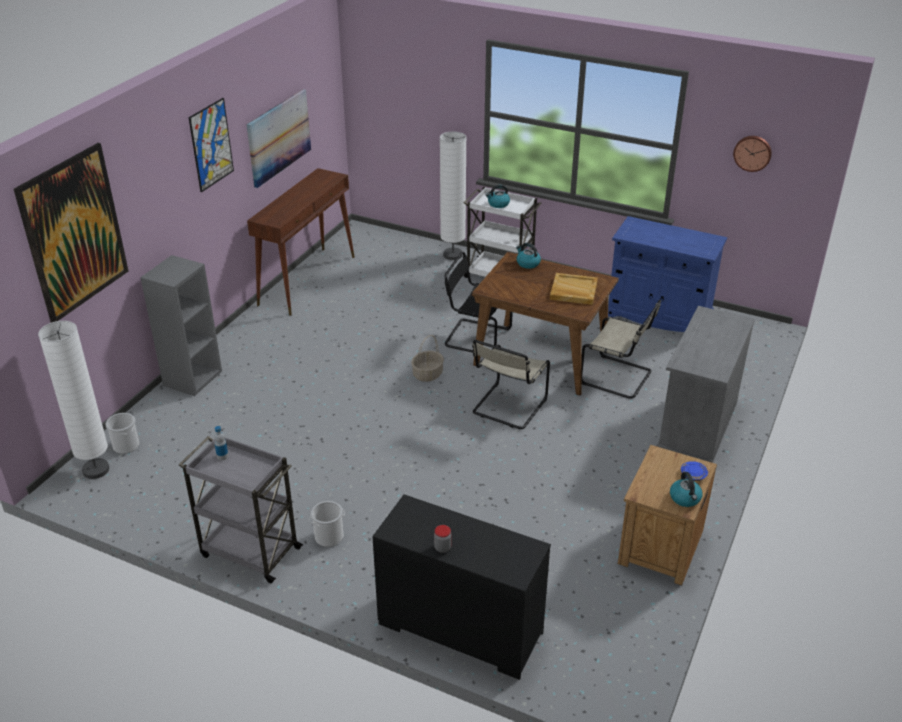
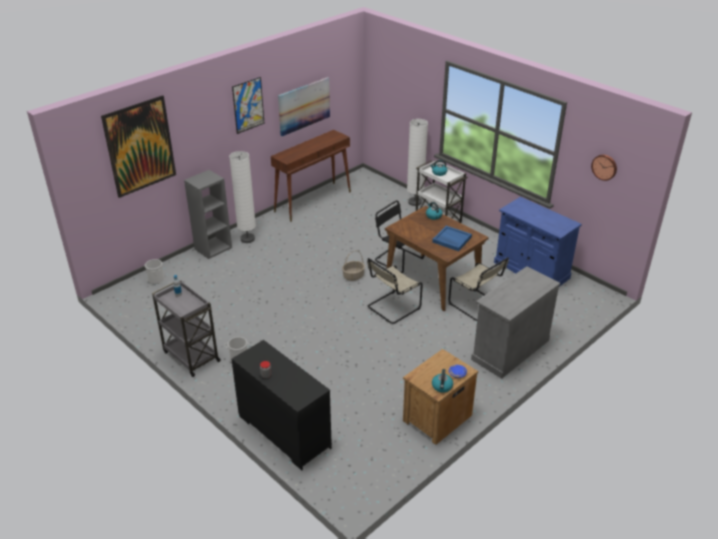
camera: 20 degrees right, 0 degrees up
(96, 470) = (133, 290): white floor lamp -> white floor lamp (247, 239)
(573, 291) = (451, 239): beige tray -> blue tray

